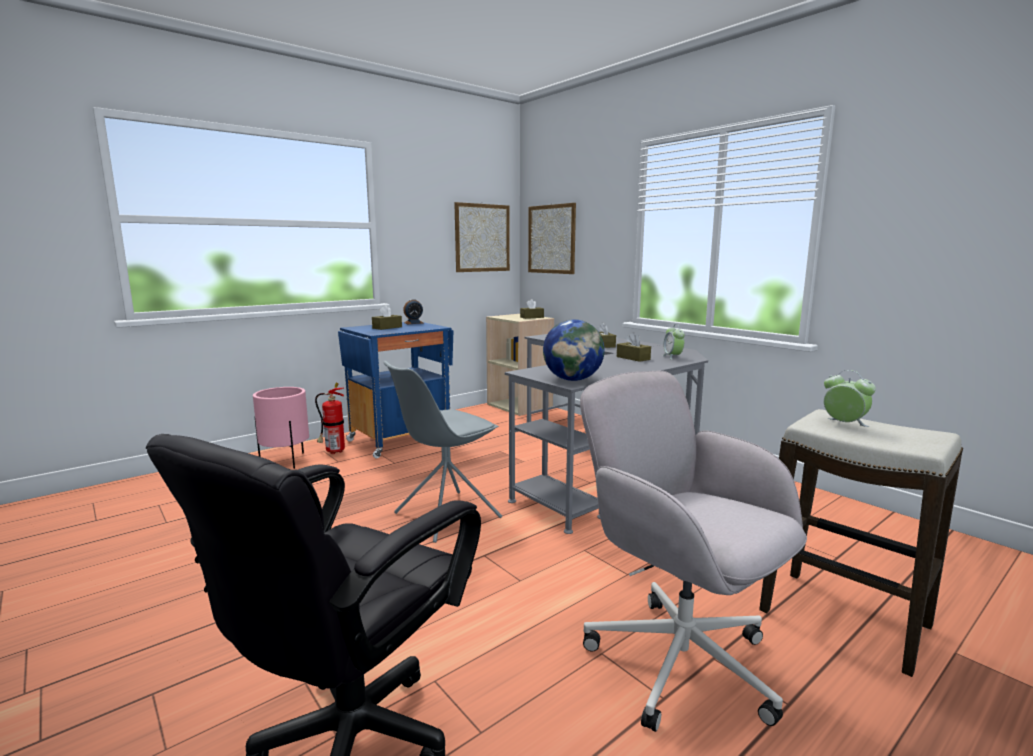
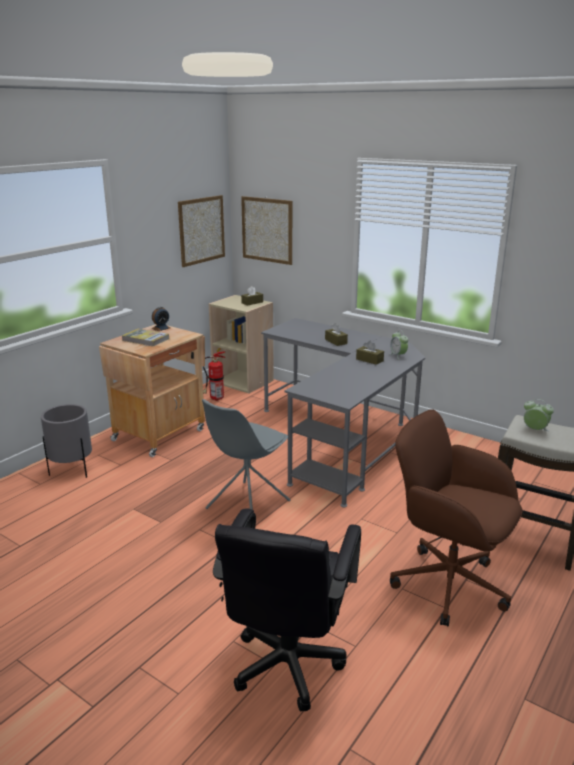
camera: 15 degrees left, 10 degrees up
(286, 461) = (72, 470): pink planter -> grey planter
(333, 452) = (108, 455): fire extinguisher -> fire extinguisher (215, 399)
(387, 327) = (145, 339): brown tissue box -> book
(400, 440) = (160, 434): blue cart -> brown cart
(573, 379) = (342, 396): globe -> none
(679, 661) = (447, 585): grey office chair -> brown office chair

